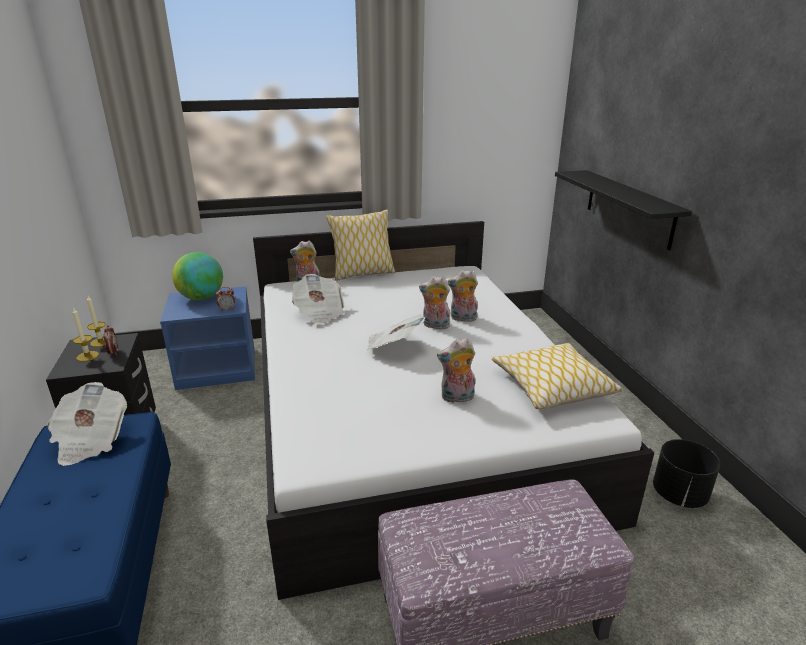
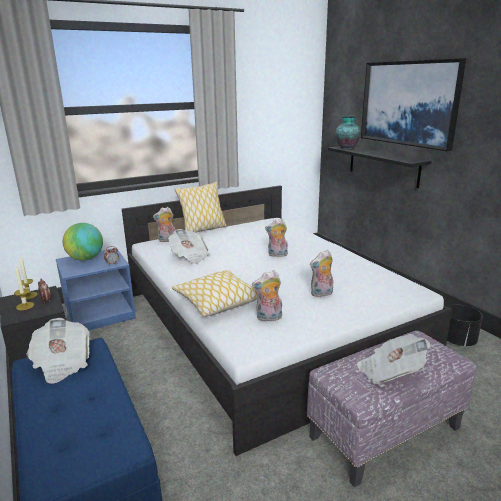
camera: 15 degrees left, 5 degrees down
(393, 346) = (258, 270): newspaper -> newspaper (390, 372)
(463, 319) = (293, 249): plush toy -> plush toy (268, 318)
(552, 387) = (376, 279): pillow -> pillow (217, 301)
(580, 176) = (346, 148): none -> vase
(671, 115) = (408, 103): none -> picture

